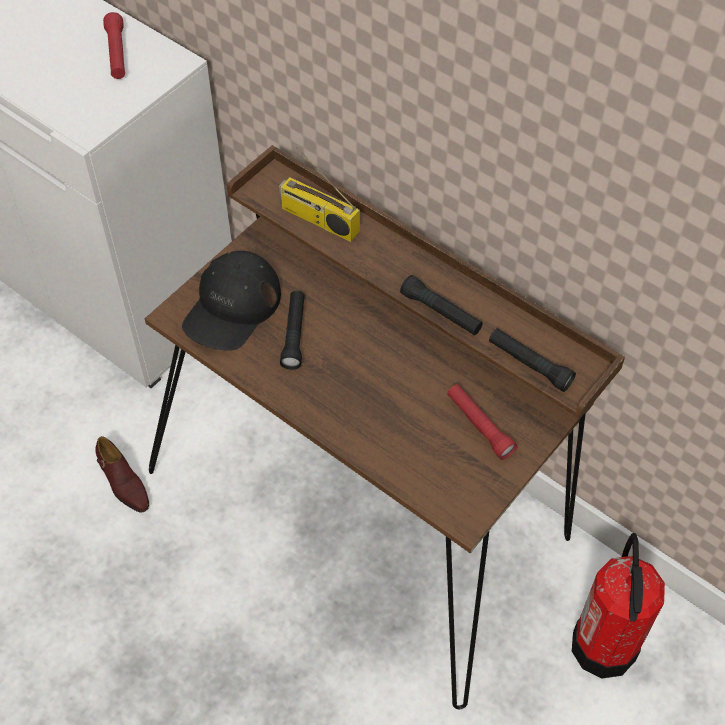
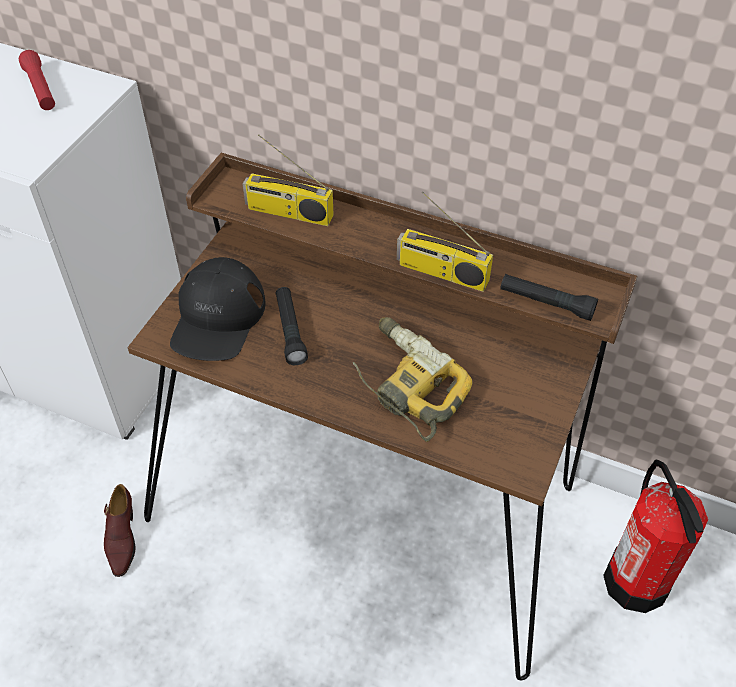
camera: 15 degrees left, 5 degrees down
(123, 483) = (121, 538): brown shoe -> brown shoe turned 45 degrees clockwise
(383, 411) = (405, 385): none -> power drill
(441, 312) = (441, 273): black flashlight -> radio
(479, 426) = (506, 378): red flashlight -> none

